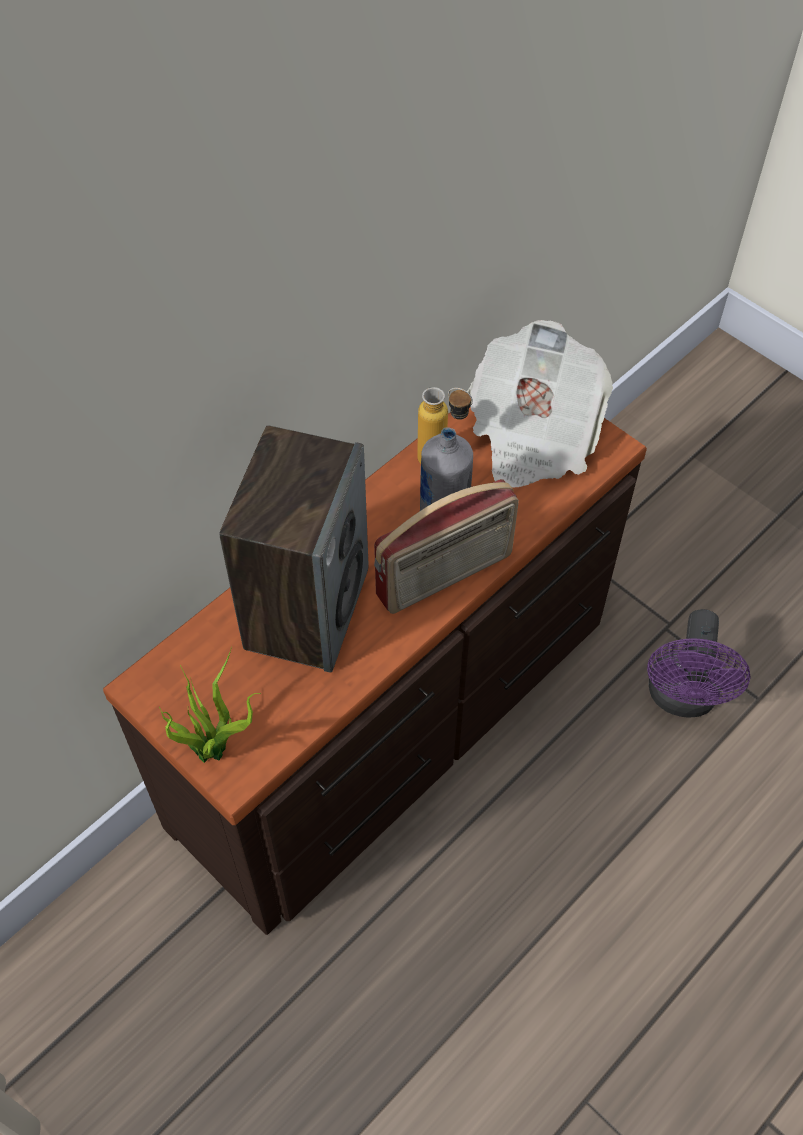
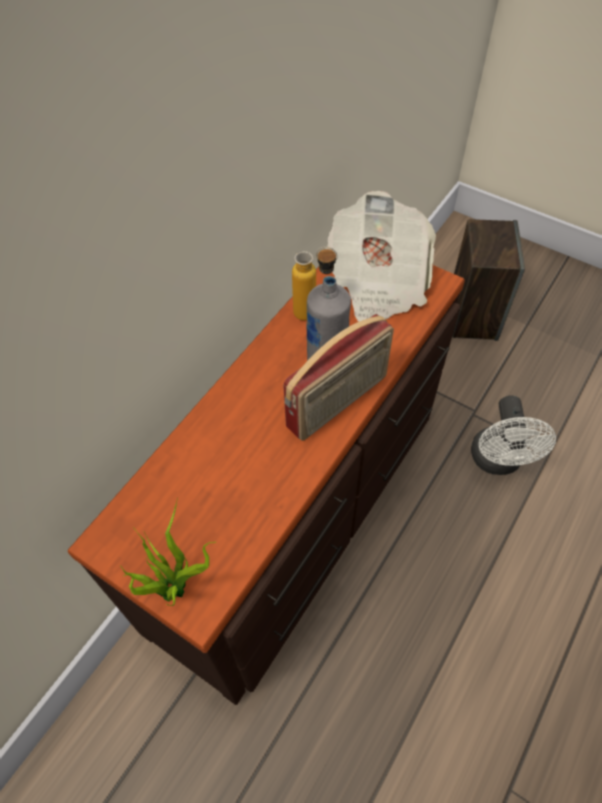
camera: 10 degrees left, 0 degrees up
(306, 607) = (230, 448): speaker -> speaker (472, 315)
(682, 698) = (497, 461): purple fan -> white fan

